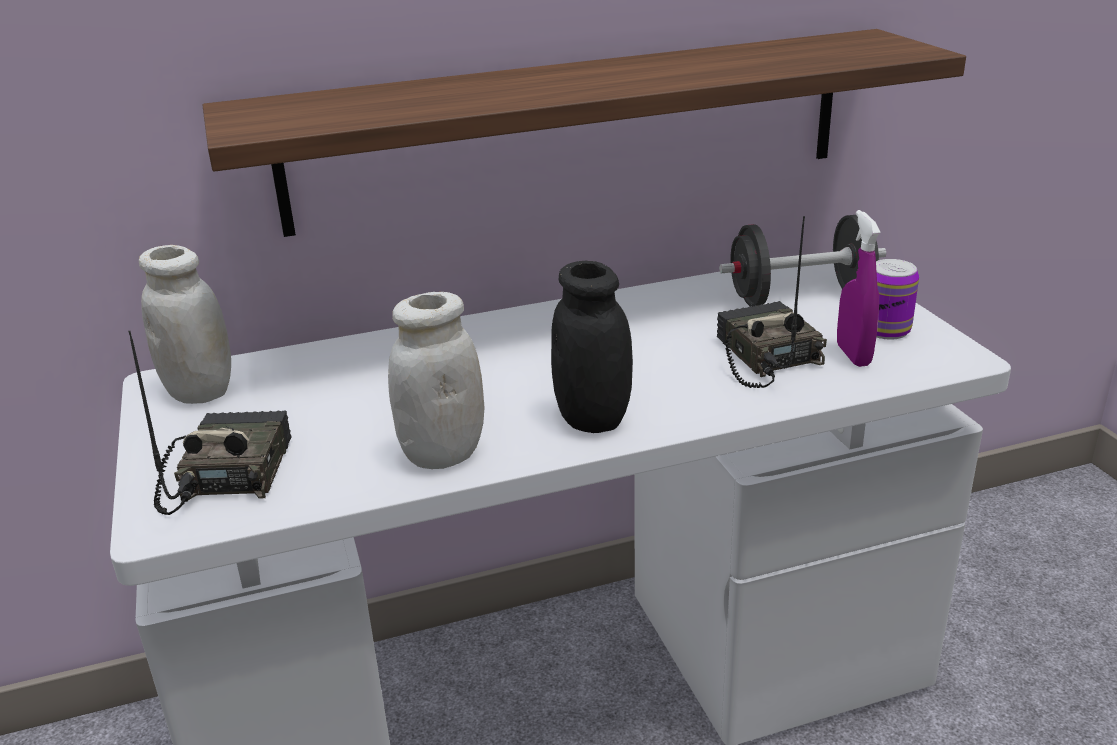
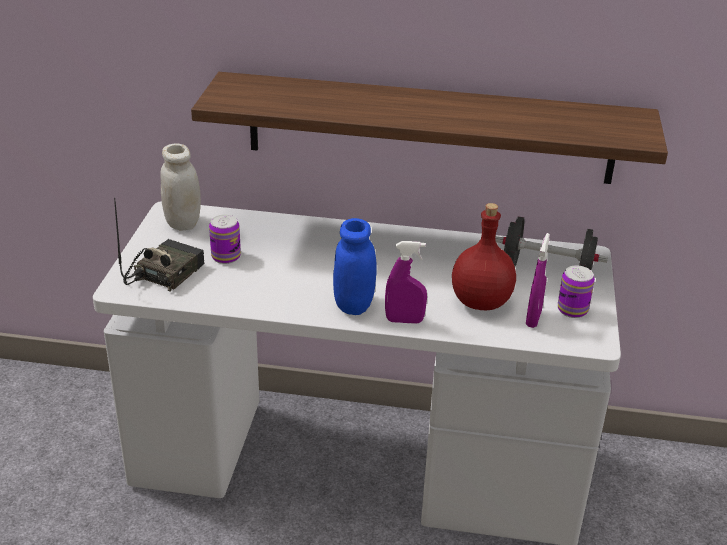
camera: 25 degrees right, 5 degrees up
(319, 416) = (226, 257): none -> can
(442, 454) = (265, 298): white jar -> none
(592, 418) = (354, 305): black jar -> blue jar
(688, 414) = (404, 320): none -> purple spray bottle
(763, 356) = (481, 301): radio -> red bottle

